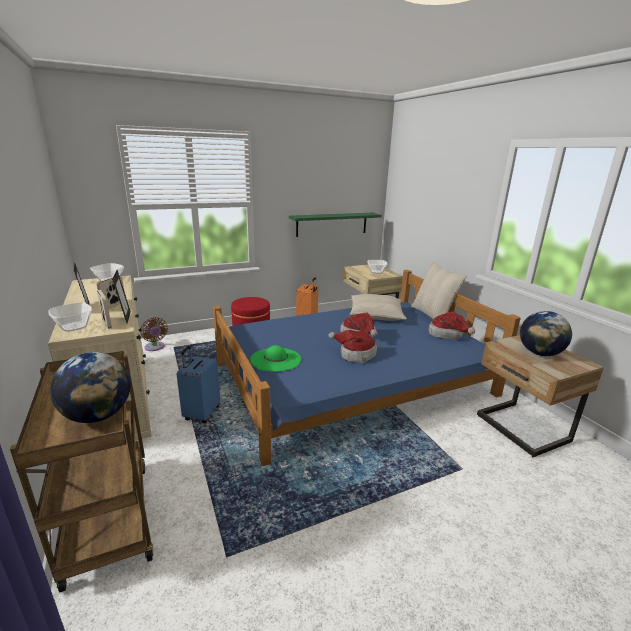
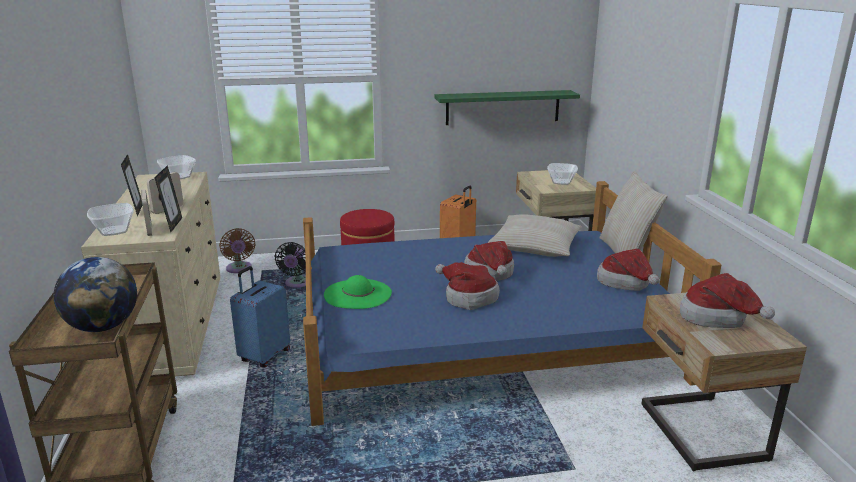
camera: 15 degrees right, 0 degrees up
(204, 355) = (297, 284): none -> black fan
(539, 353) = (718, 318): globe -> hat

